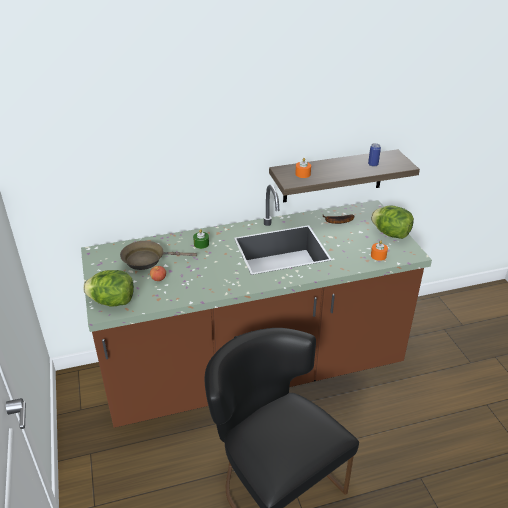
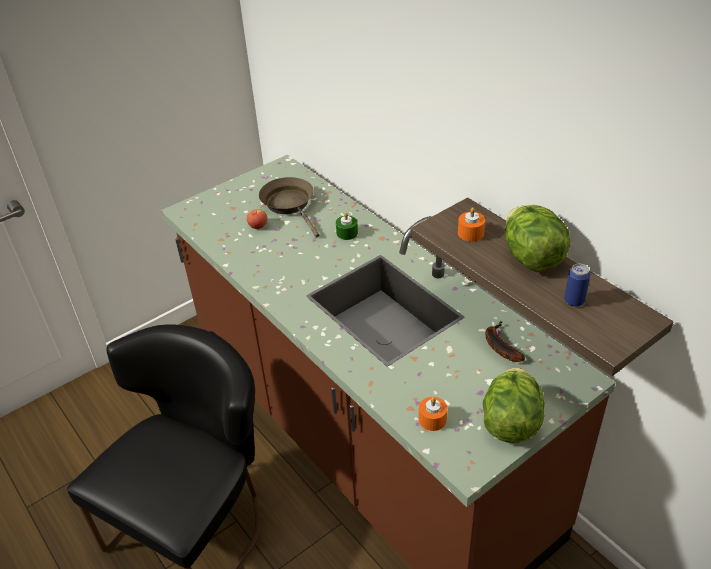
camera: 70 degrees right, 5 degrees up
(112, 301) = (203, 211): lettuce -> lettuce (531, 258)

